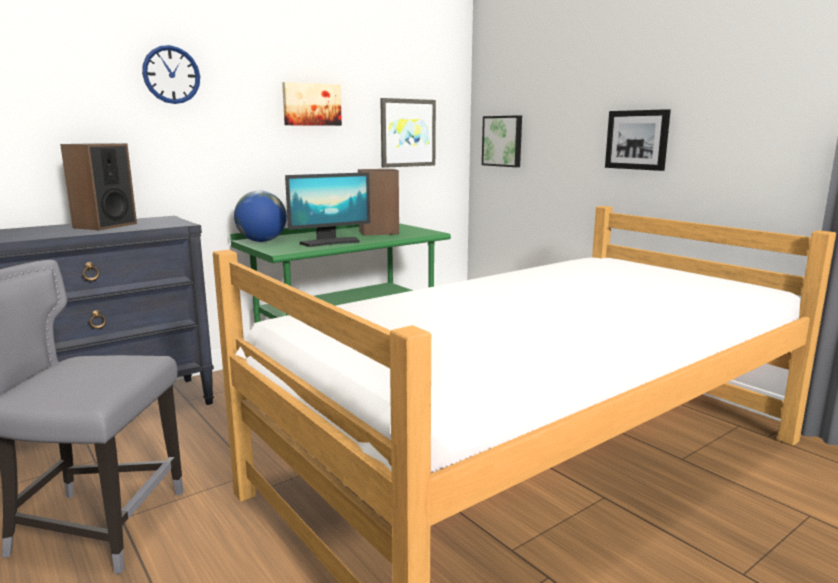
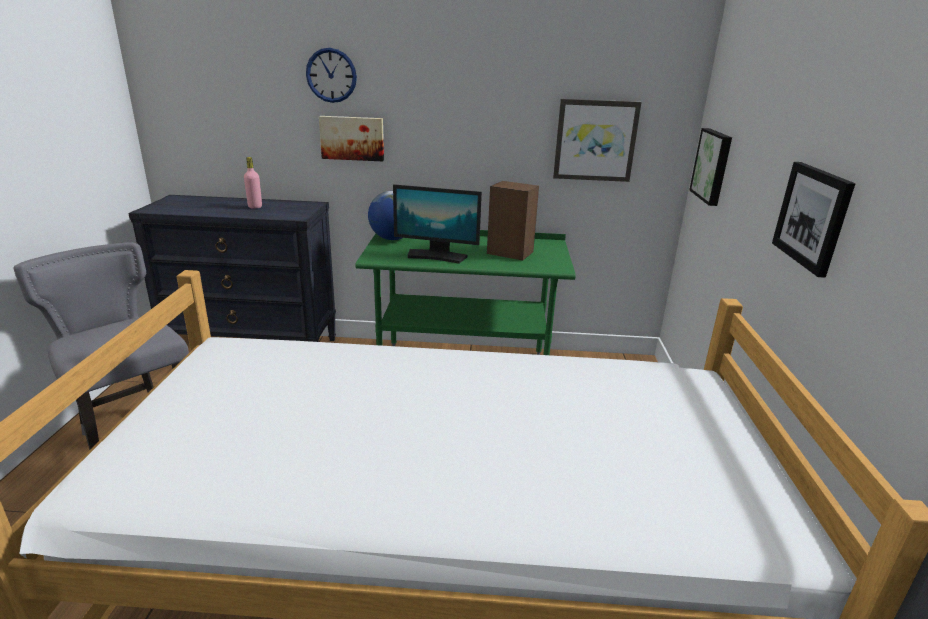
camera: 40 degrees right, 10 degrees up
(105, 226) = (255, 207): speaker -> pink bottle
(311, 104) = (472, 105): picture -> picture (352, 138)

